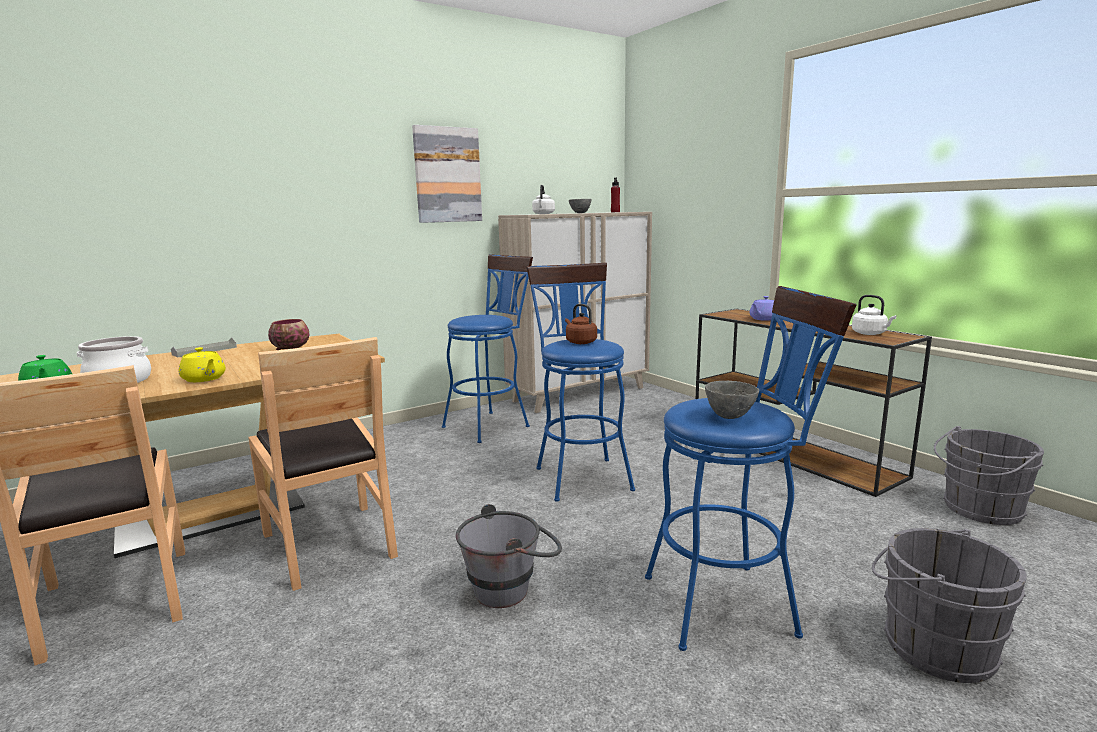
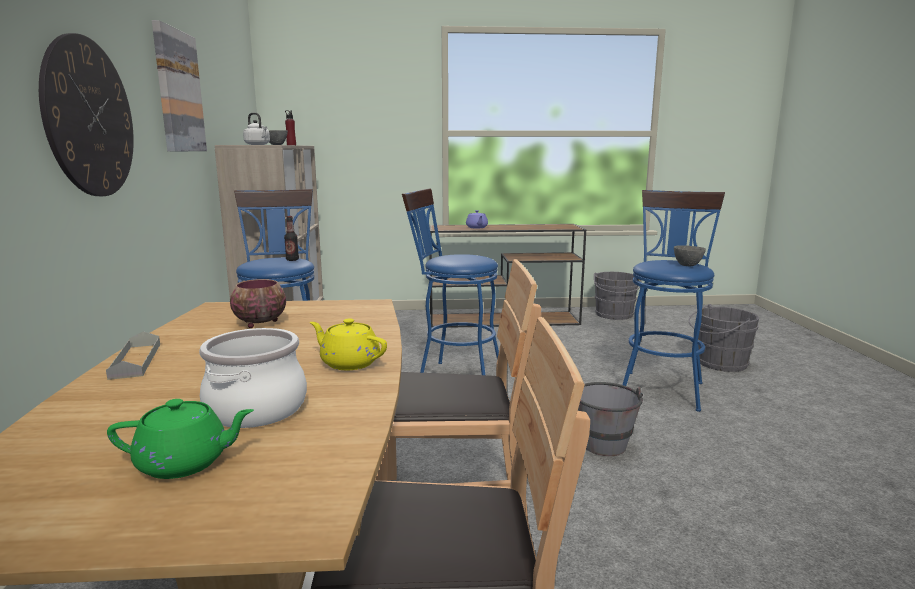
camera: 60 degrees left, 0 degrees up
(204, 379) = (349, 363): yellow teapot -> yellow teapot turned 135 degrees counterclockwise
(313, 204) = (89, 118): none -> wall clock
(488, 318) = (292, 260): none -> bottle
(580, 342) = (458, 257): brown kettle -> none
(870, 333) = (552, 226): white kettle -> none

